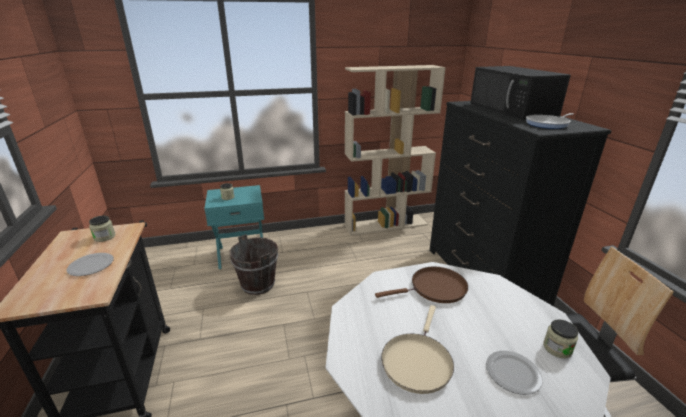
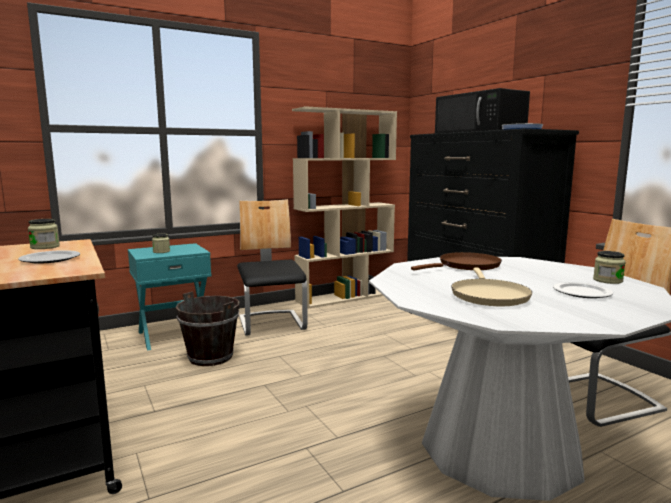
camera: 15 degrees left, 15 degrees down
(316, 250) = (272, 323): none -> chair

